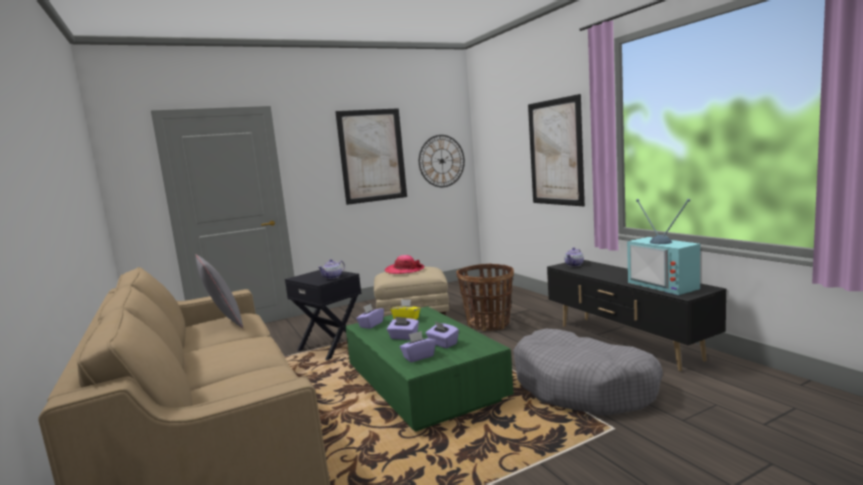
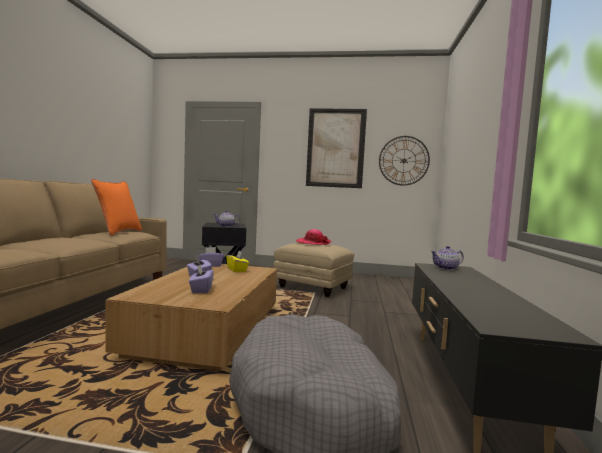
camera: 35 degrees right, 5 degrees down
(224, 323) = (118, 232): grey pillow -> orange pillow
(418, 357) = (161, 290): purple tissue box -> none
(423, 385) = (208, 330): green coffee table -> brown coffee table
(488, 324) = (355, 312): basket -> none
(555, 152) = (484, 142): picture -> none
(665, 285) = (500, 310): television -> none

